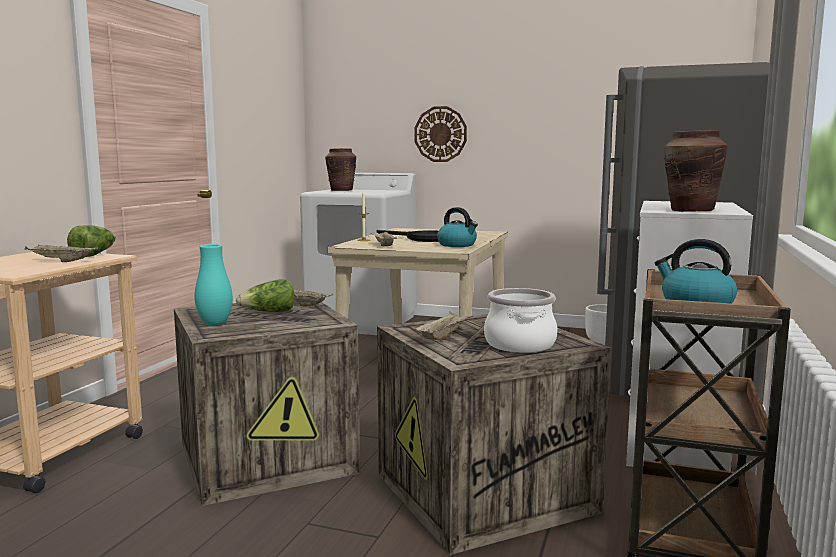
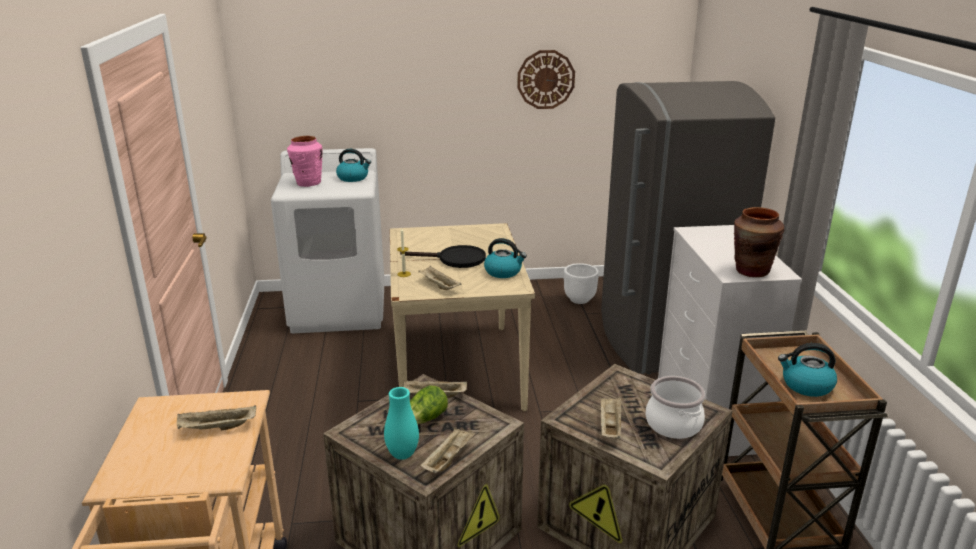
camera: 25 degrees left, 15 degrees up
(94, 254) = (223, 400): lettuce -> none
(249, 330) = (448, 459): none -> beige tray
(341, 190) = (308, 183): brown vase -> pink vase
(382, 191) = (353, 178): none -> kettle
(440, 134) = (399, 104): wall clock -> wall clock (546, 79)

